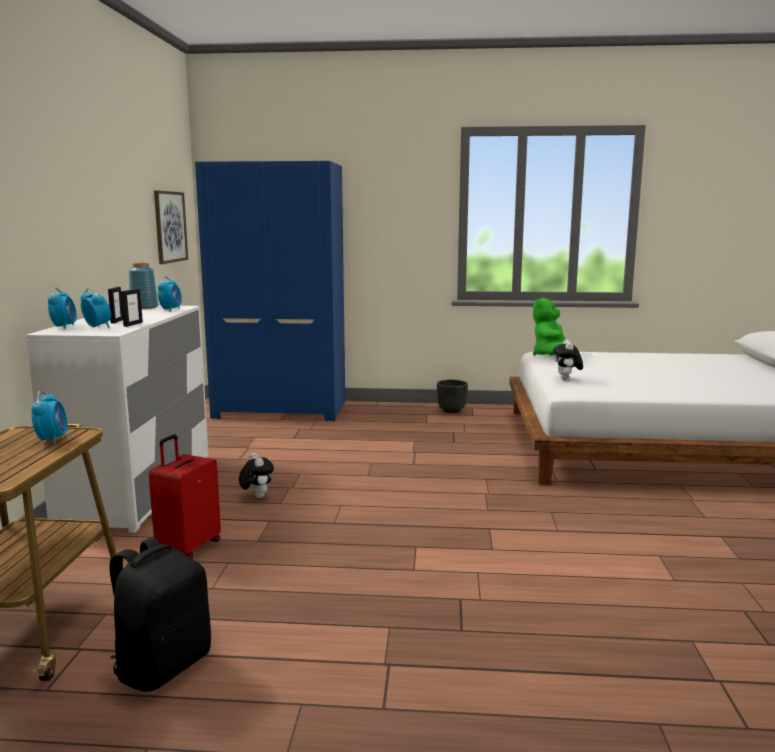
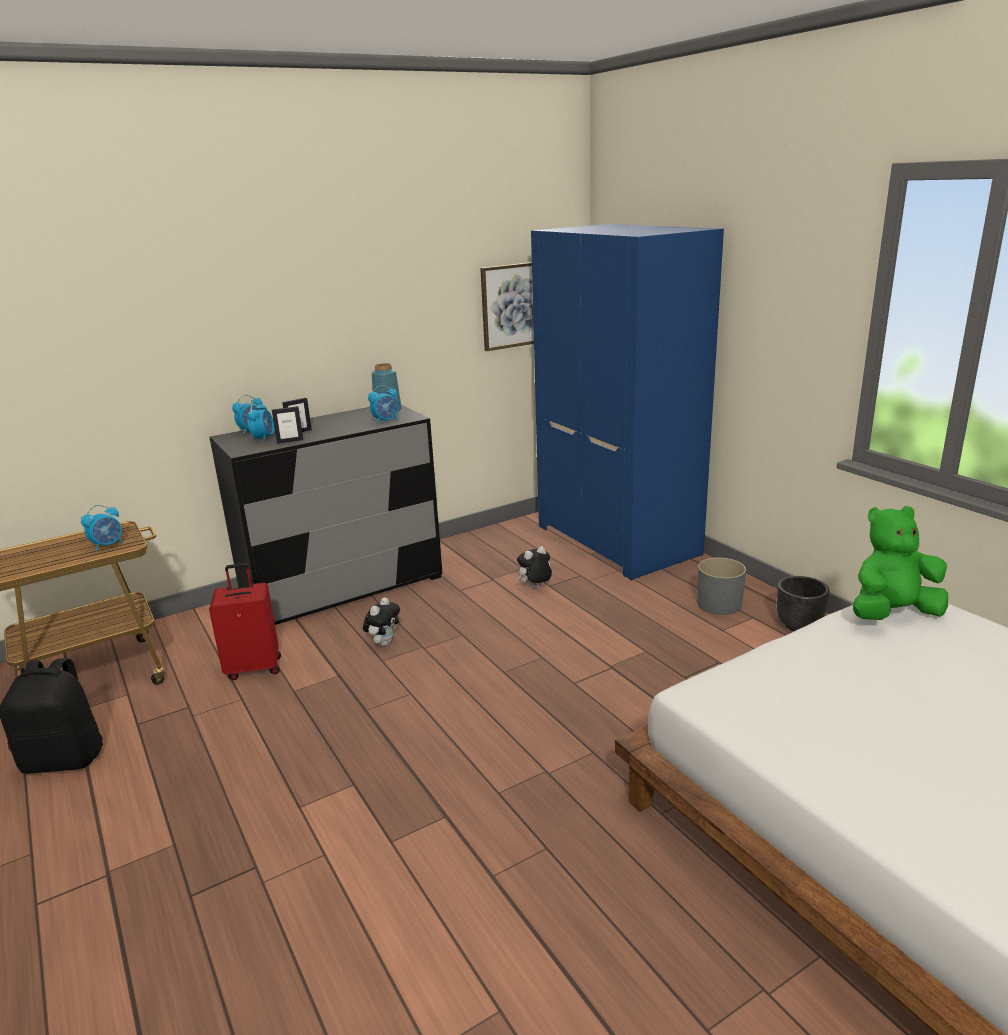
camera: 55 degrees right, 10 degrees up
(139, 489) = (343, 588): white dresser -> black dresser
(401, 415) = (719, 604): none -> grey planter
(567, 380) = (761, 672): plush toy -> plush toy (535, 587)

